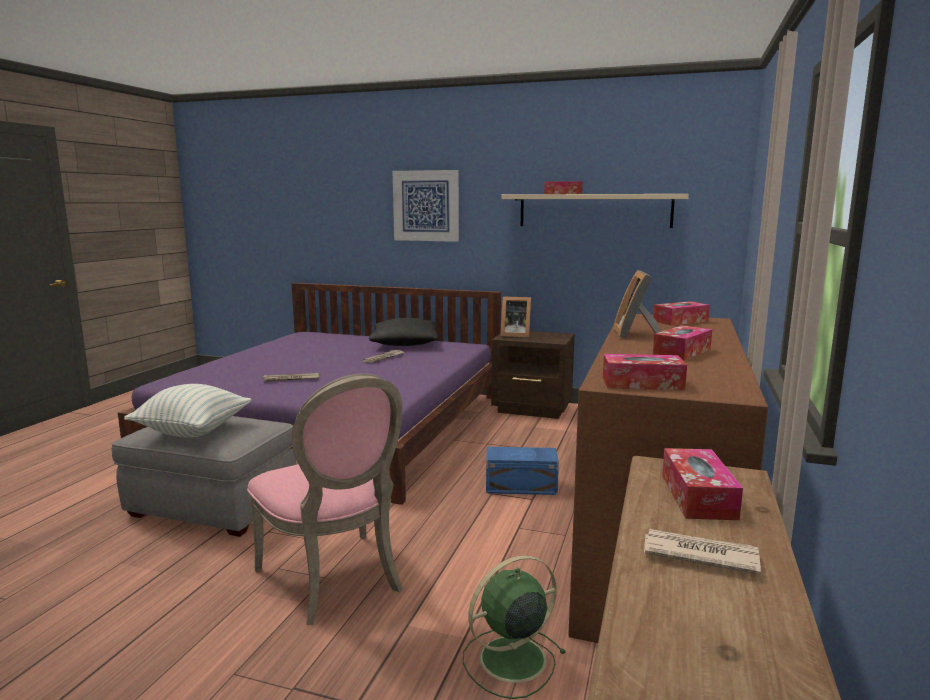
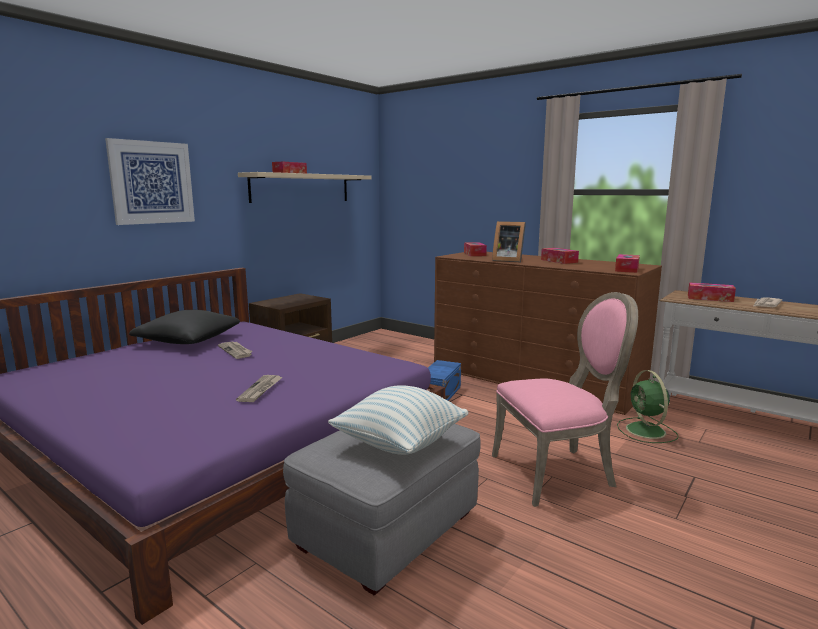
camera: 70 degrees left, 0 degrees up
(514, 335) = (277, 303): picture frame -> none

